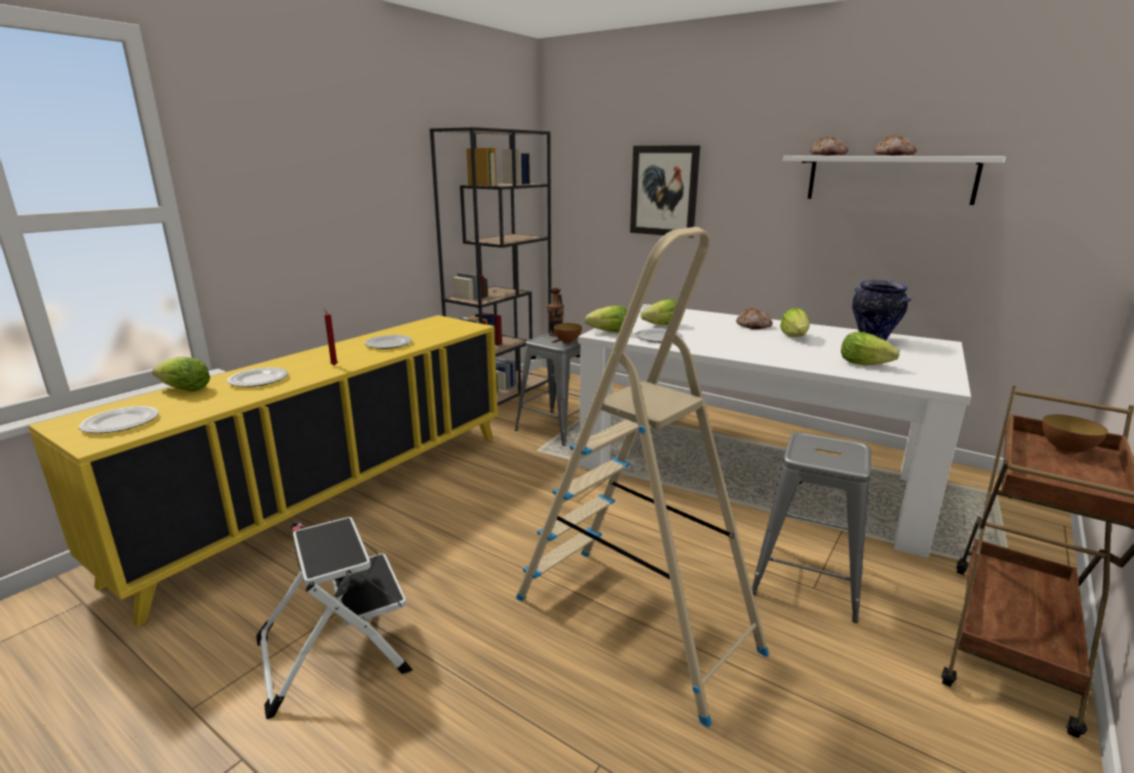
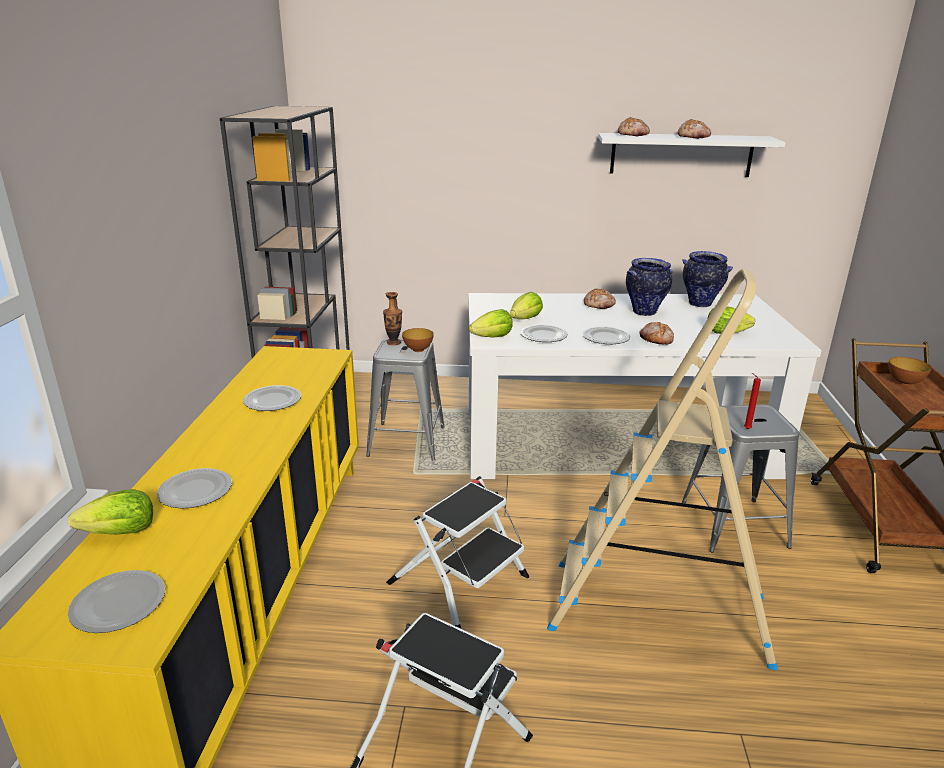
camera: 30 degrees left, 5 degrees up
(333, 365) = (255, 446): red candle -> red candle (746, 429)
(483, 537) = (458, 582): none -> step ladder
(664, 191) = (458, 167): picture -> none
(718, 348) = (606, 337): none -> plate
(770, 357) = (656, 339): none -> bread
(794, 337) = (645, 312): lettuce -> vase

